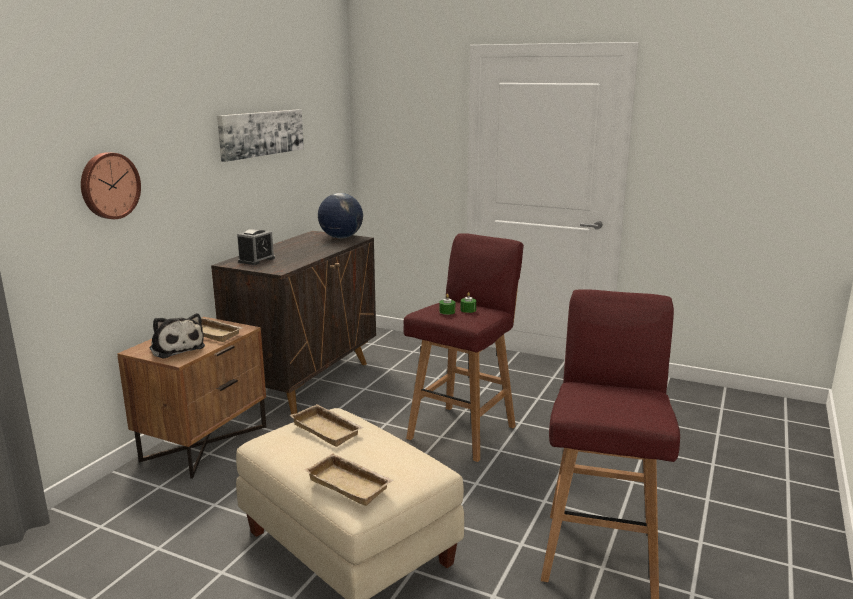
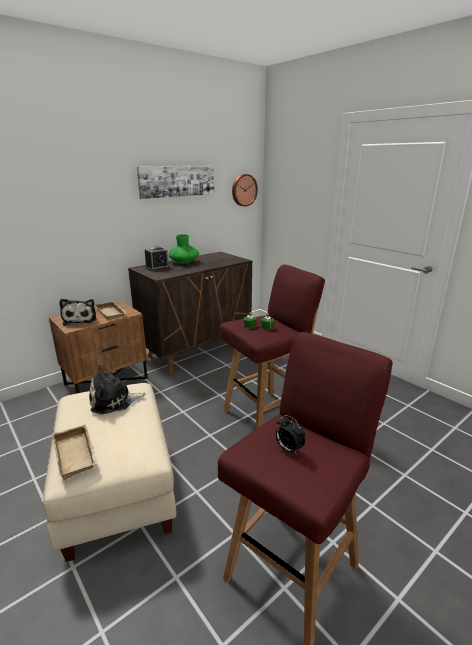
camera: 25 degrees right, 5 degrees up
(109, 185) = (41, 209): wall clock -> wall clock (243, 190)
(283, 249) = (184, 262): none -> green vase
(328, 429) = (114, 401): beige tray -> plush toy
(341, 237) = (230, 258): globe -> none
(609, 398) = (288, 449): none -> alarm clock

